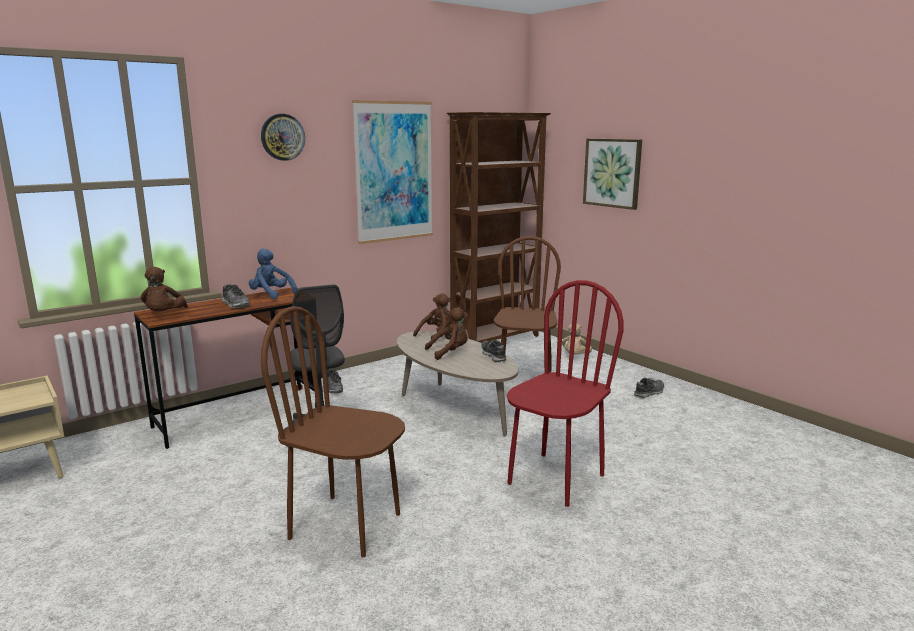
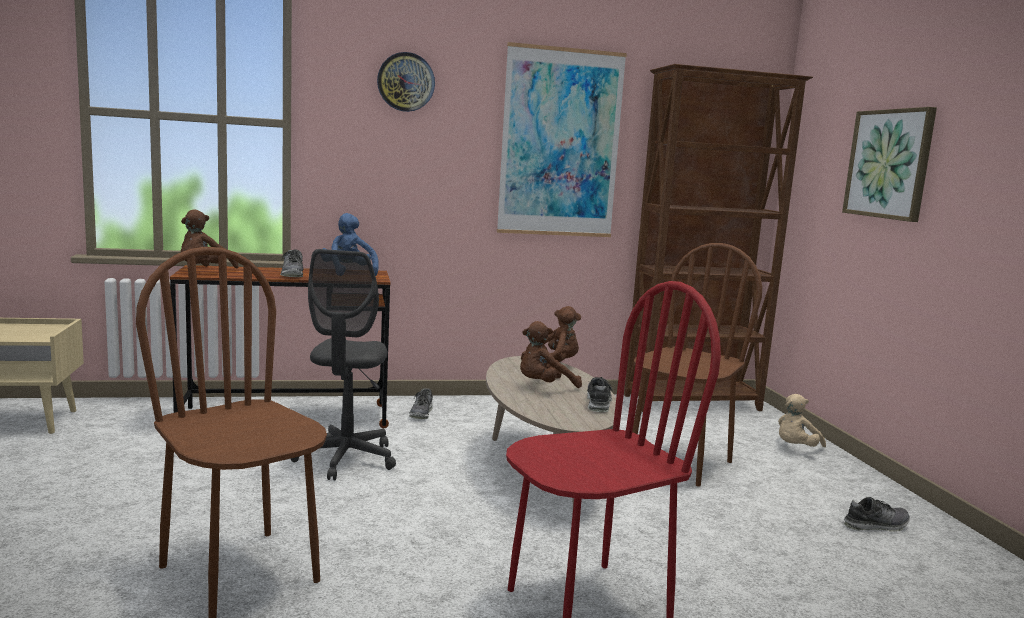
camera: 25 degrees right, 5 degrees down
(449, 352) = (544, 386): brown plush toy -> brown plush toy turned 150 degrees clockwise

